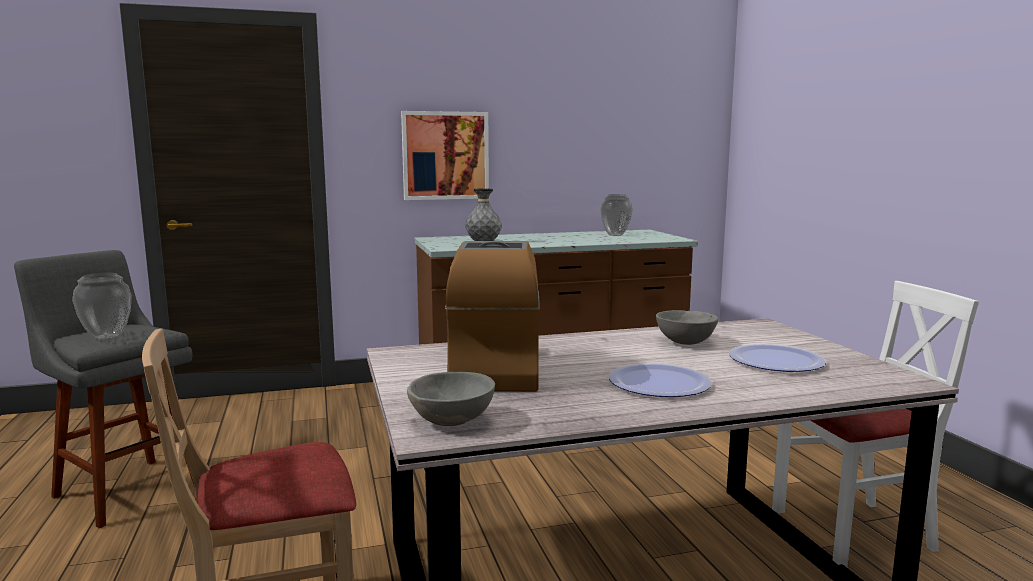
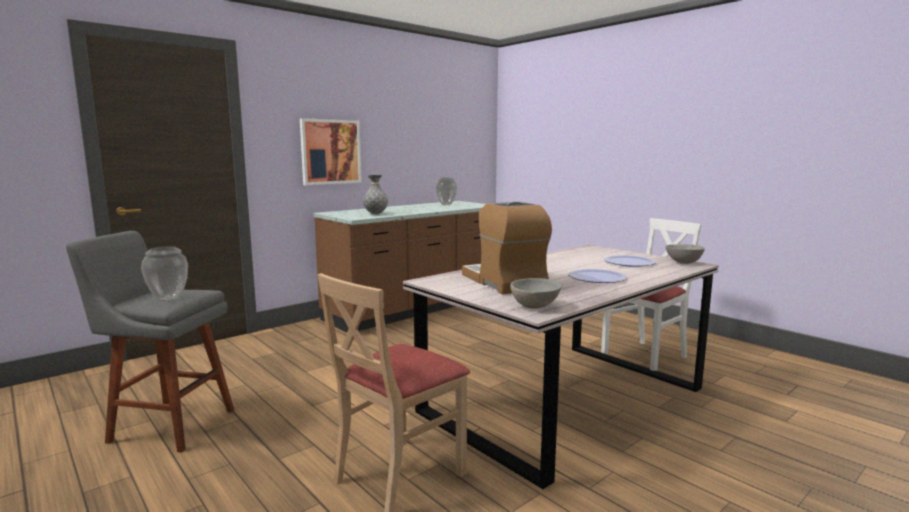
camera: 25 degrees left, 0 degrees up
(684, 342) = (572, 259): grey bowl -> grey bowl (683, 263)

